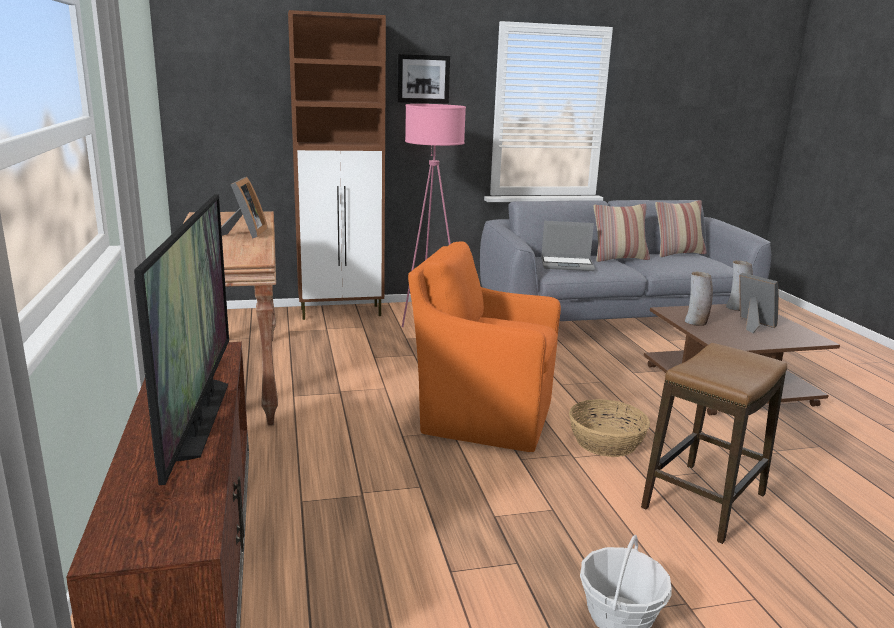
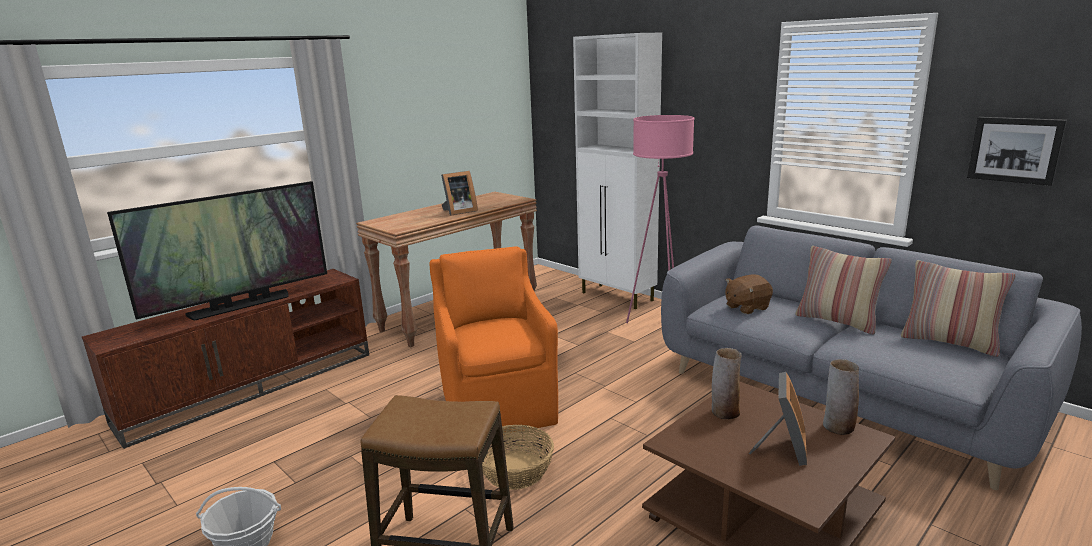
camera: 60 degrees right, 0 degrees up
(342, 312) = (618, 297): brown cabinet -> white cabinet
(423, 79) = (703, 88): picture -> picture (1015, 150)
(567, 265) = (746, 307): laptop -> brown plush toy

